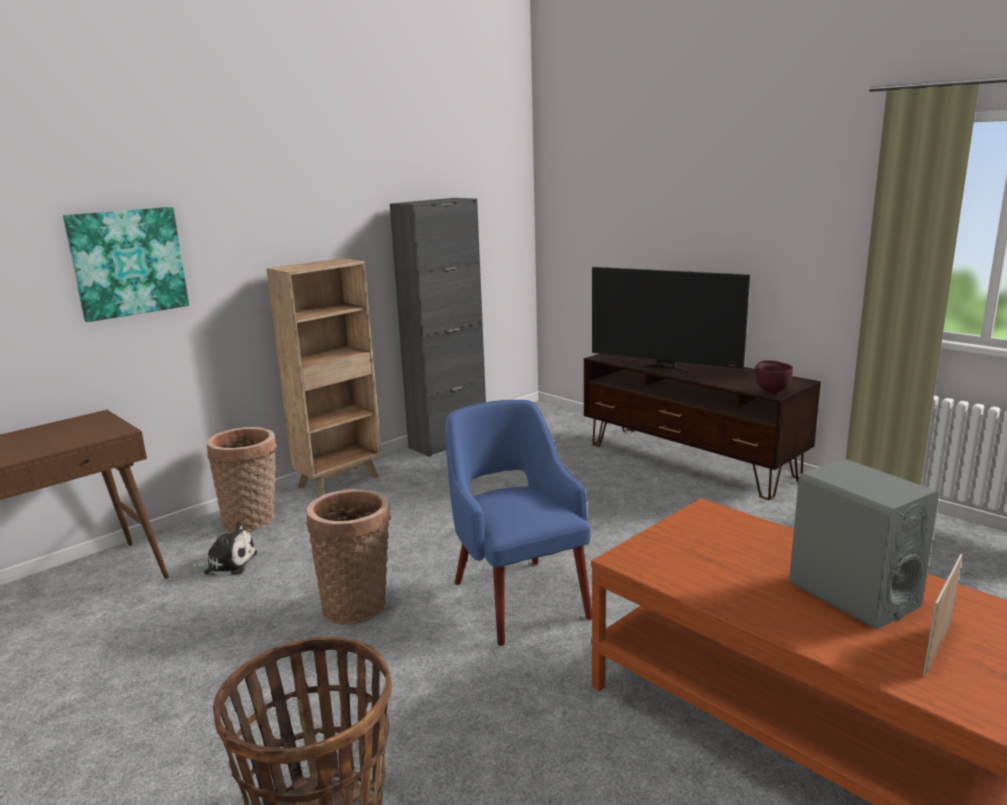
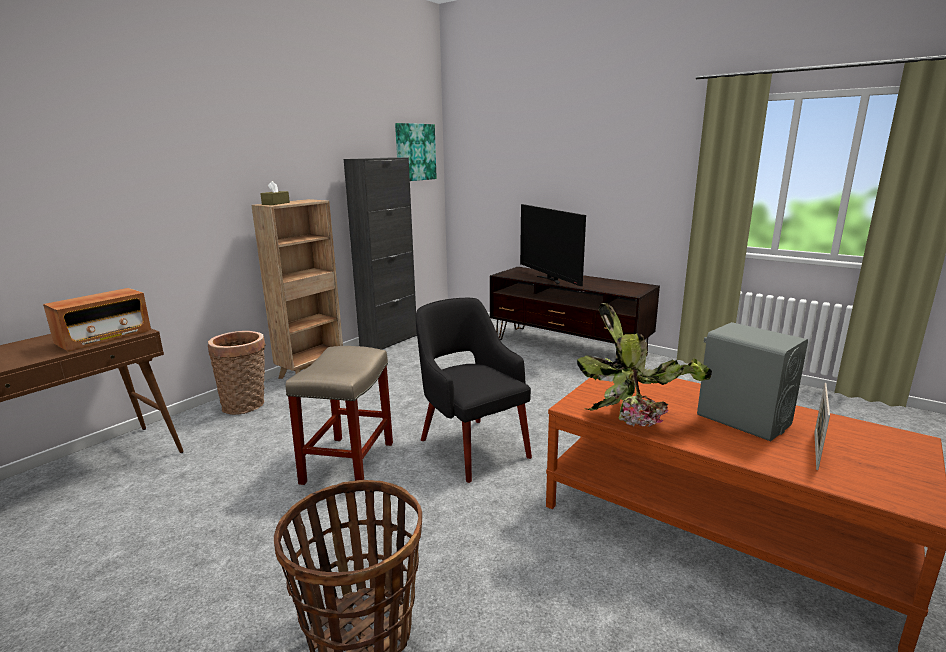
camera: 10 degrees left, 0 degrees up
(80, 437) = (104, 338): none -> radio
(128, 262) = (137, 195): picture -> picture (415, 152)
(228, 563) = (232, 438): plush toy -> none
(296, 266) = (276, 203): none -> brown tissue box
(358, 605) = (348, 461): basket -> beige stool
(518, 597) = (472, 446): blue armchair -> black armchair
(665, 367) = (550, 280): television -> television turned 45 degrees clockwise
(705, 581) = (637, 417): none -> potted plant
(771, 391) = (630, 292): brown bowl -> none

